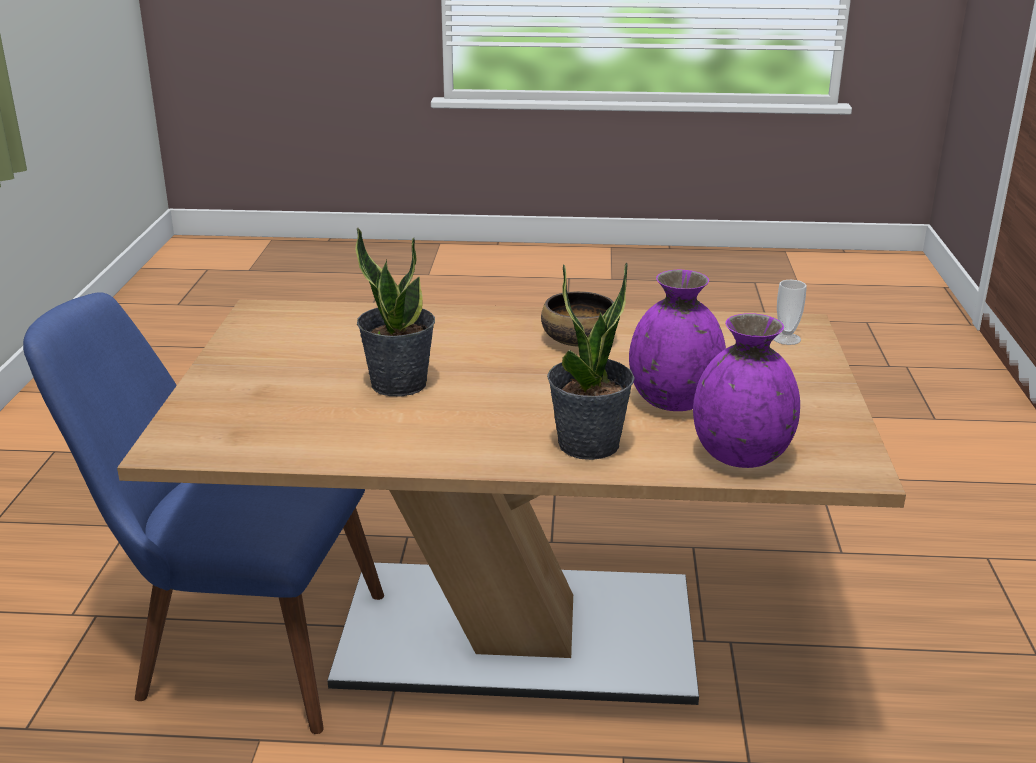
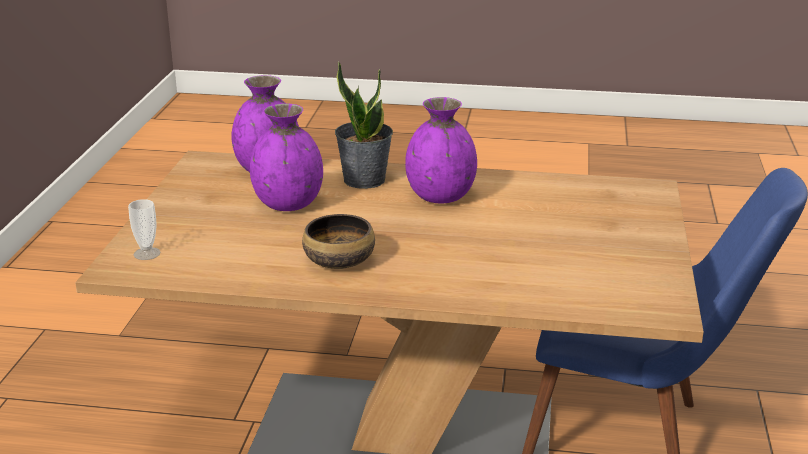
camera: 175 degrees left, 0 degrees up
(399, 383) = (501, 226): potted plant -> none
(474, 421) = (441, 197): none -> purple vase

